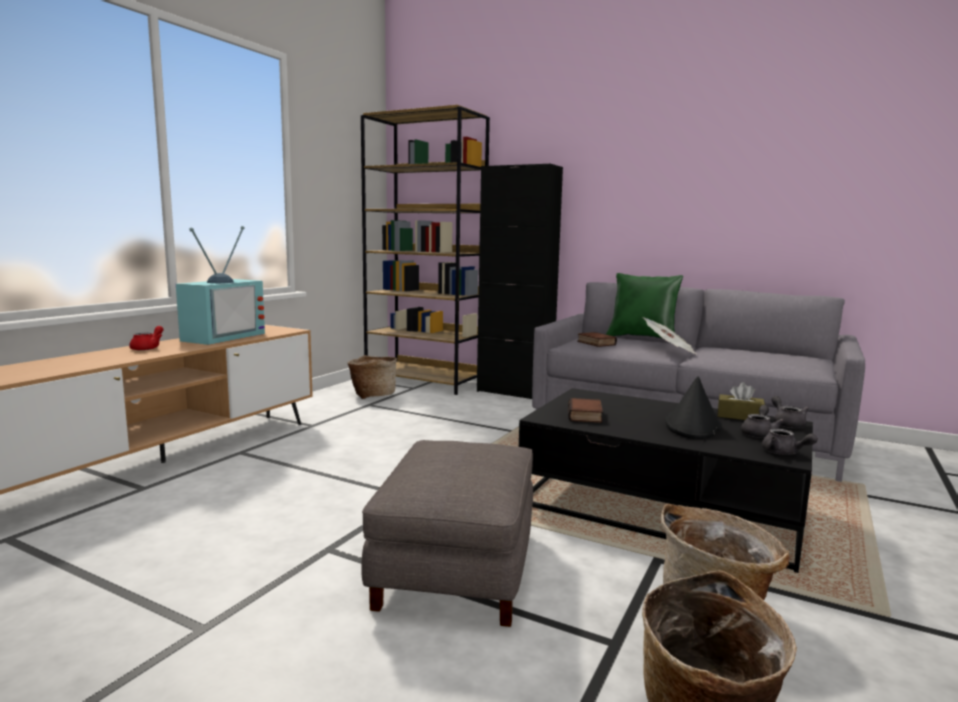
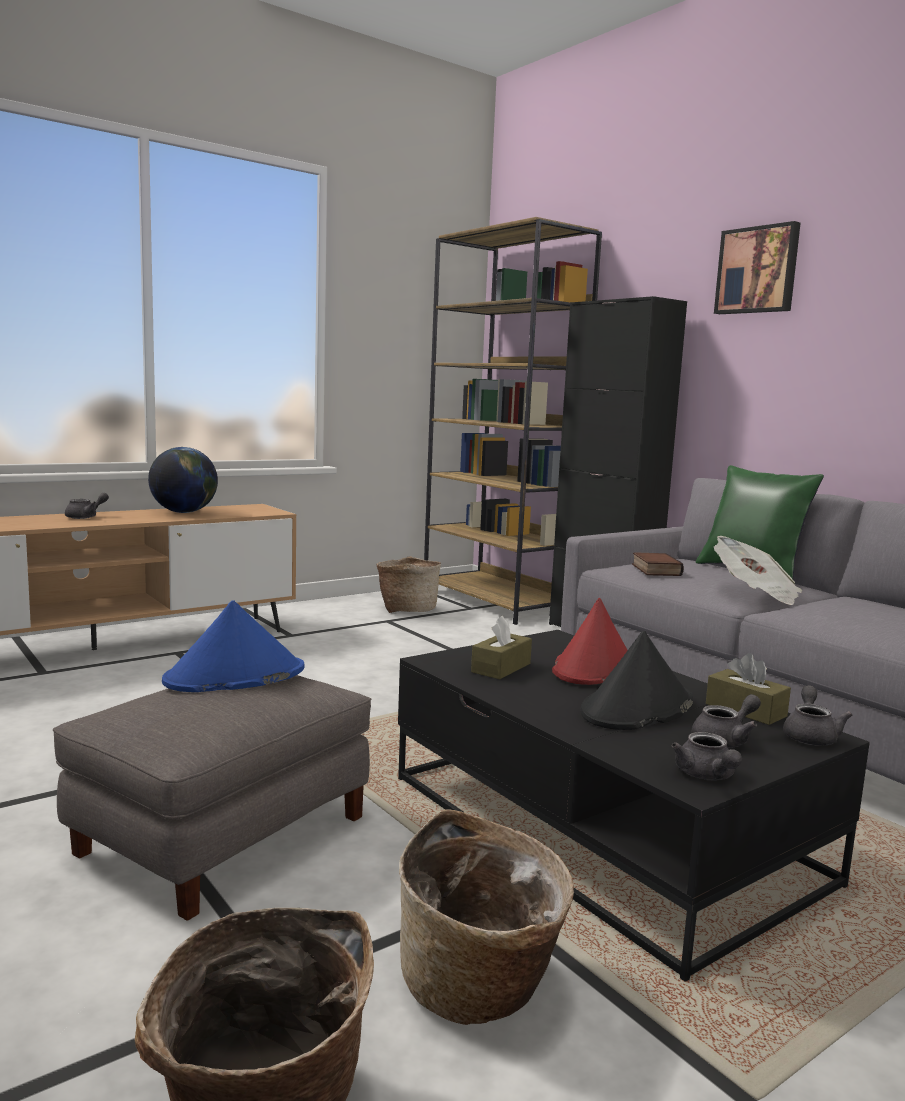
camera: 25 degrees right, 0 degrees up
(148, 348) = (86, 517): red teapot -> grey teapot
(221, 336) = (184, 512): television -> globe
(449, 449) = (234, 676): none -> blue hat
(586, 415) = (501, 668): book -> brown tissue box
(611, 148) = (758, 270): none -> picture
(631, 406) = (594, 667): none -> red hat

